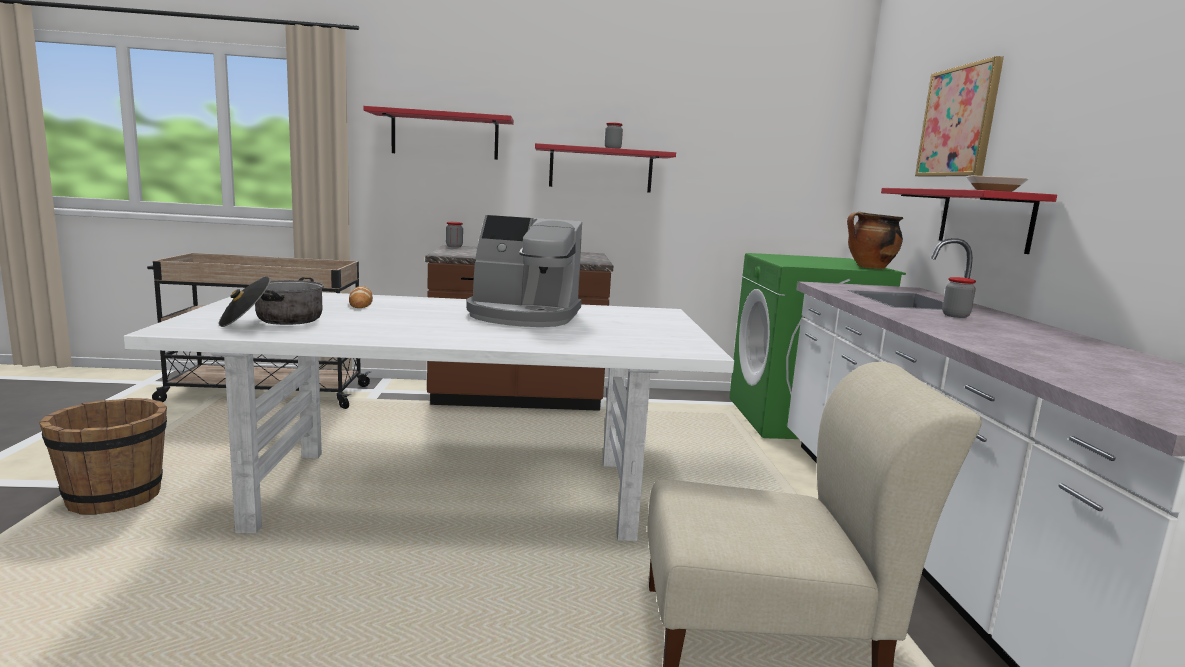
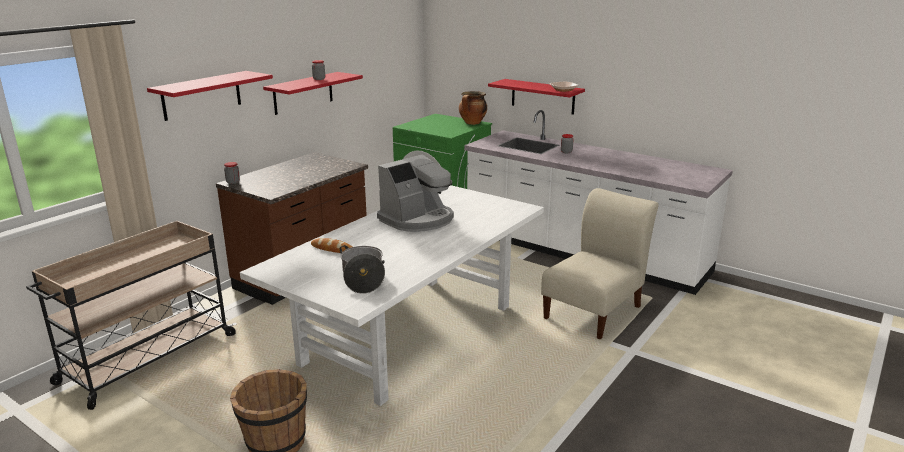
camera: 50 degrees left, 10 degrees up
(958, 122) = (513, 43): picture -> none

